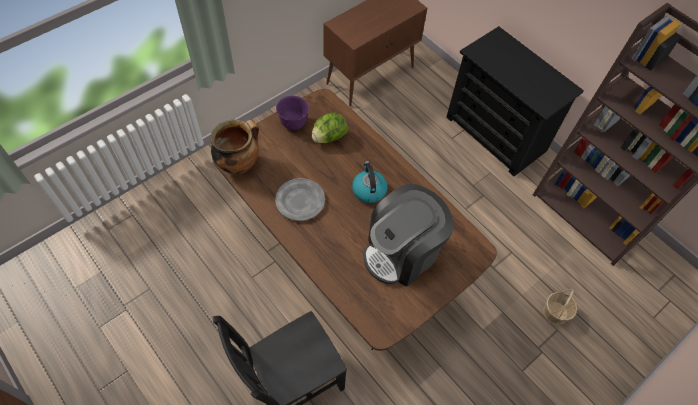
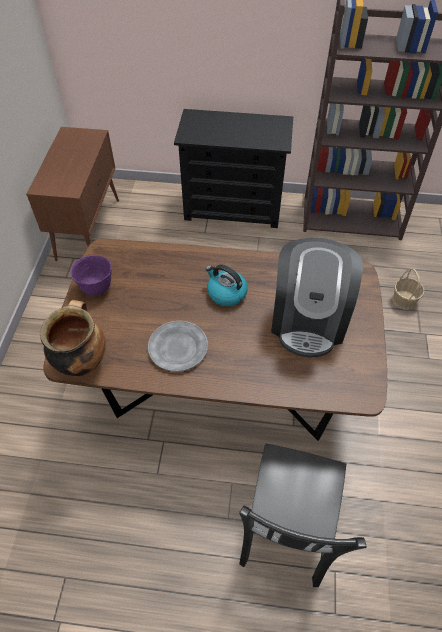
camera: 40 degrees left, 5 degrees down
(329, 137) = (143, 276): lettuce -> none

